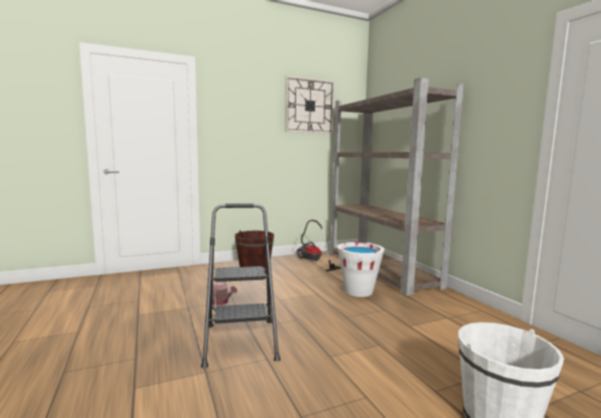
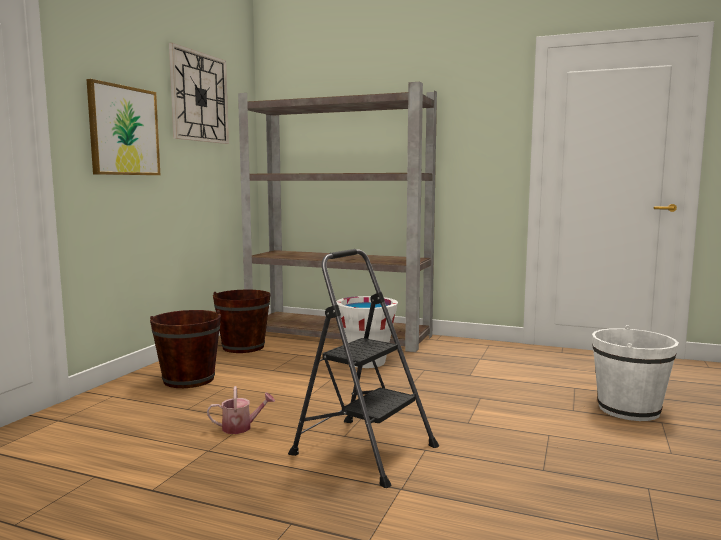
camera: 45 degrees left, 0 degrees up
(247, 128) = (124, 131): none -> picture
(313, 261) = (243, 347): vacuum cleaner -> brown bucket

